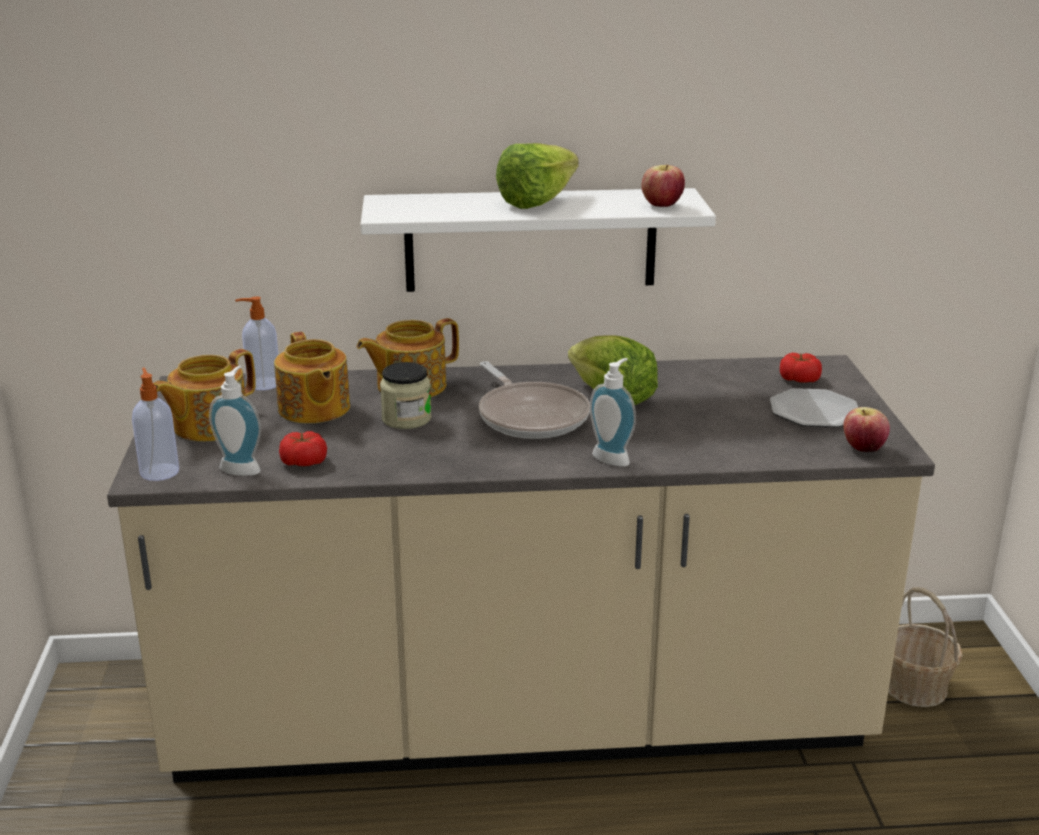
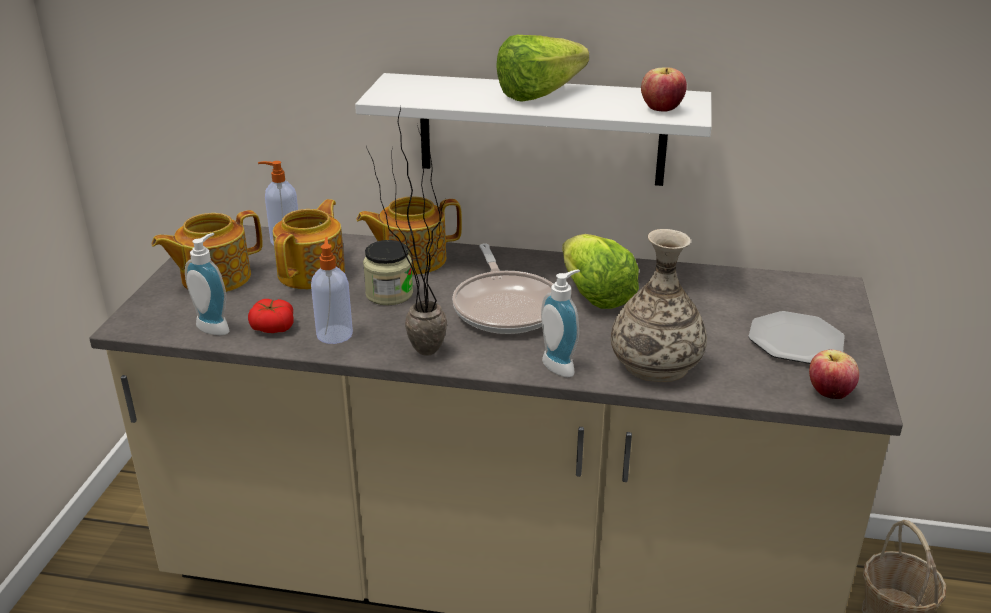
camera: 15 degrees right, 5 degrees up
(159, 471) = (145, 319): soap dispenser -> soap dispenser (334, 334)
(313, 409) = (313, 272): teapot -> teapot turned 150 degrees counterclockwise
(462, 461) = (415, 348): none -> potted plant
(700, 446) = (656, 365): none -> vase
(799, 379) = (797, 300): tomato -> none

